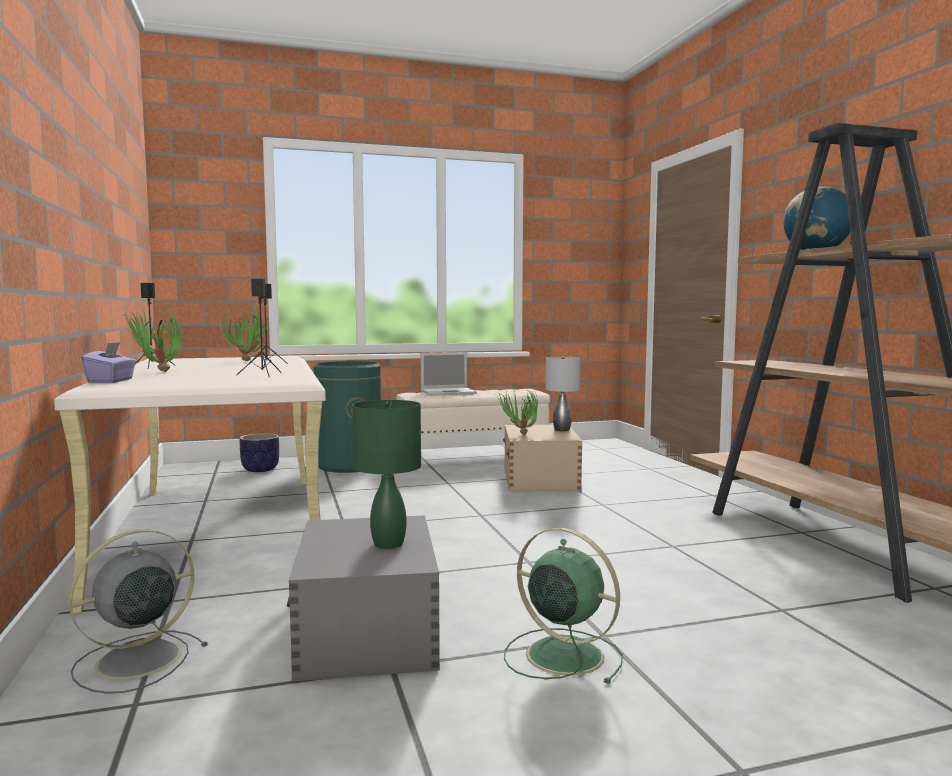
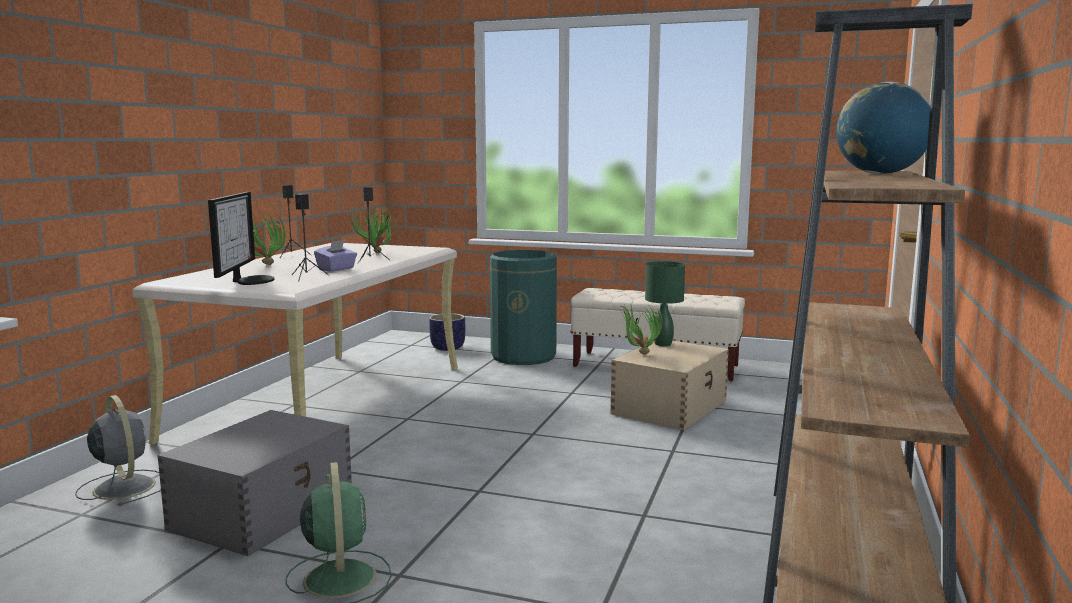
camera: 35 degrees right, 5 degrees up
(111, 381) = (197, 274): purple tissue box -> purple tissue box (336, 269)
(135, 661) = (123, 487): grey fan -> grey fan turned 60 degrees clockwise
(208, 380) = (250, 280): none -> monitor
(389, 543) = (268, 443): green table lamp -> green table lamp (663, 344)
(449, 392) = (632, 293): laptop -> none
(561, 429) = (700, 354): grey table lamp -> none

